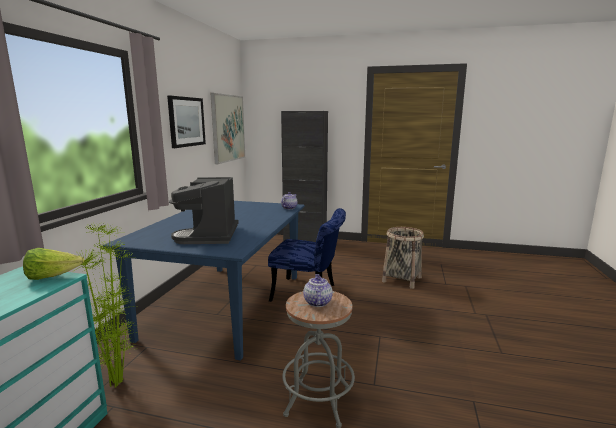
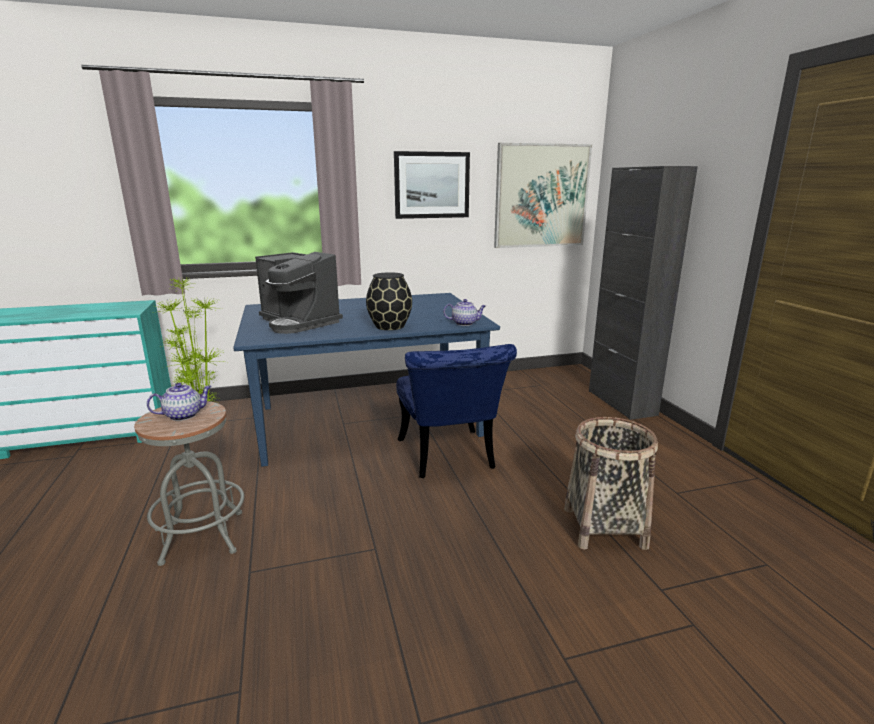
camera: 60 degrees right, 5 degrees up
(52, 277) = (131, 310): lettuce -> none
(210, 236) = (299, 322): coffee machine -> coffee machine turned 105 degrees counterclockwise
(266, 219) = (389, 326): none -> black vase

